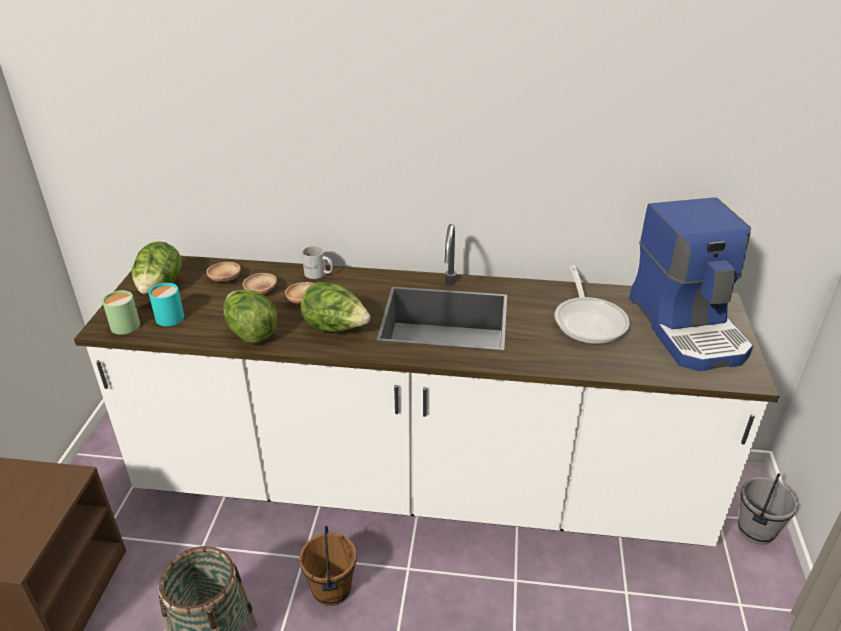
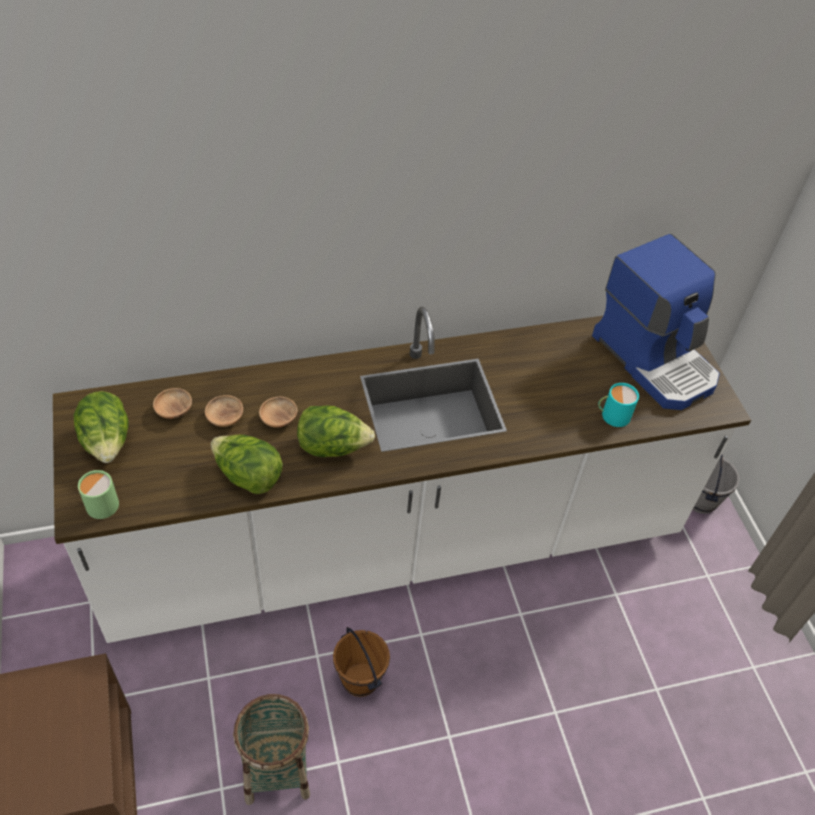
camera: 25 degrees left, 15 degrees up
(167, 316) = (142, 480): turquoise mug -> turquoise mug (612, 415)
(318, 274) = (273, 377): white mug -> none
(589, 320) = (567, 373): frying pan -> none

